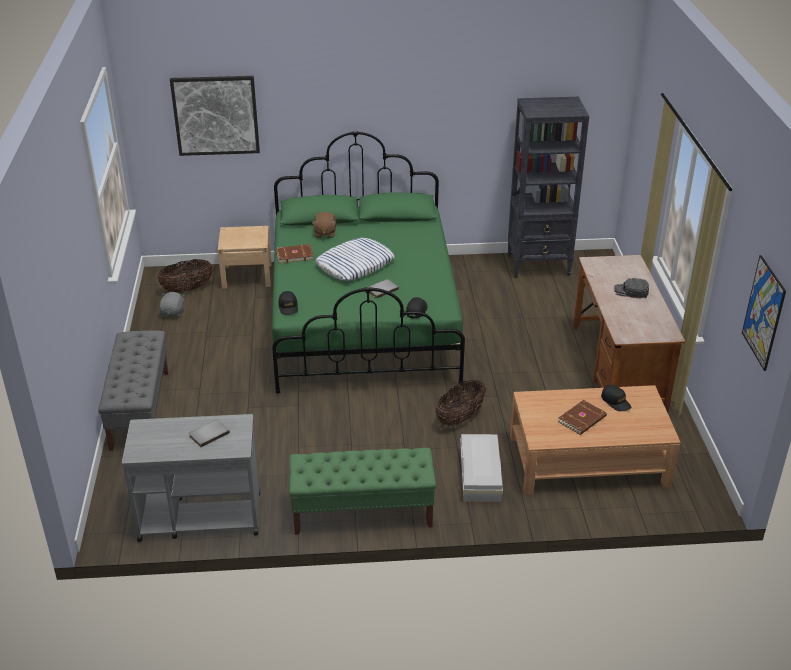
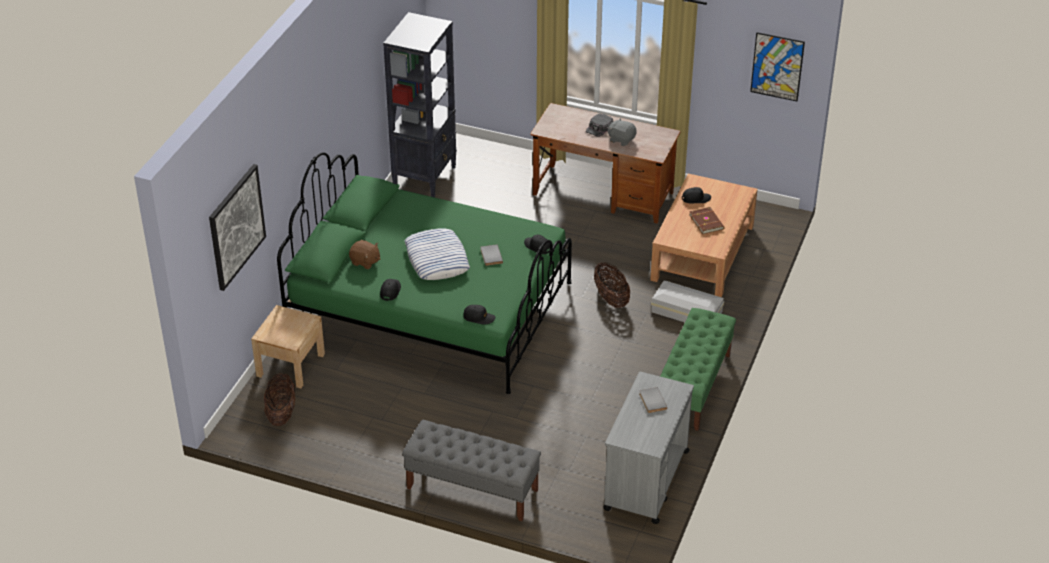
camera: 65 degrees left, 5 degrees up
(173, 312) = (319, 433): grey plush toy -> grey plush toy (621, 139)
(294, 255) = (390, 291): brown book -> black cap

